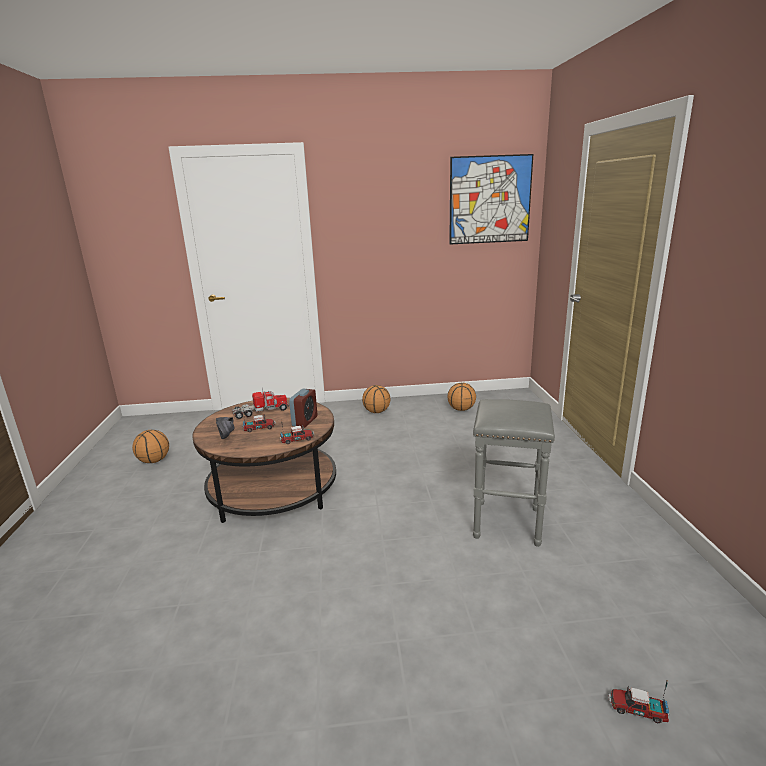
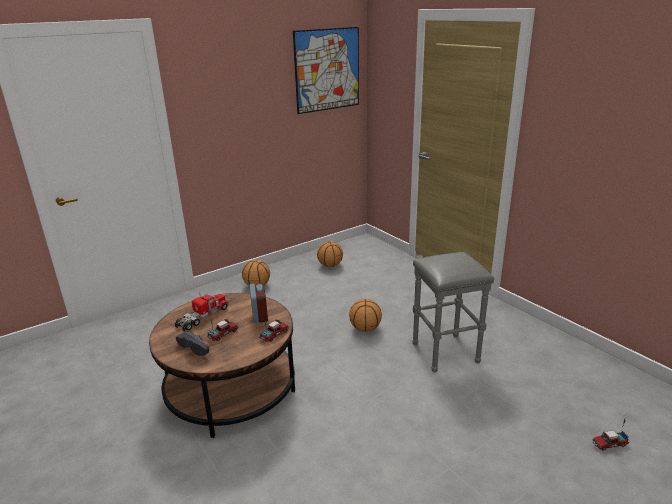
camera: 30 degrees left, 5 degrees up
(153, 461) = (60, 404): basketball -> basketball (365, 328)

